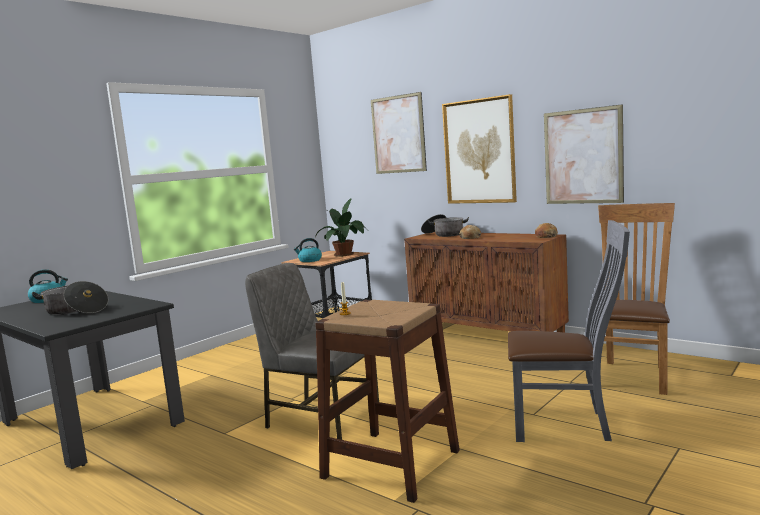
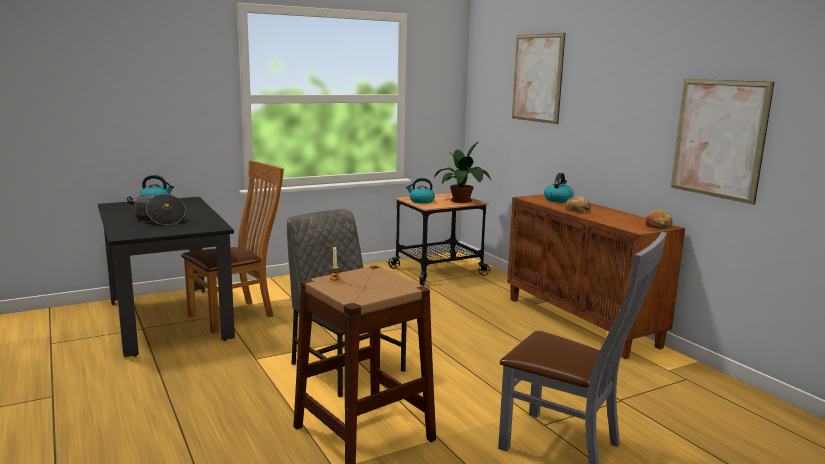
camera: 20 degrees right, 5 degrees up
(444, 234) = (558, 200): cooking pot -> kettle
(479, 151) = (612, 112): picture -> none
(633, 375) = (701, 412): brown chair -> brown chair (236, 315)

